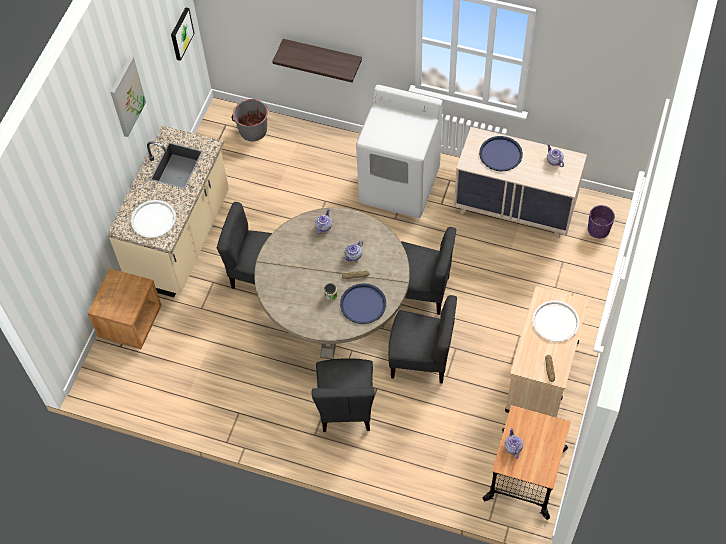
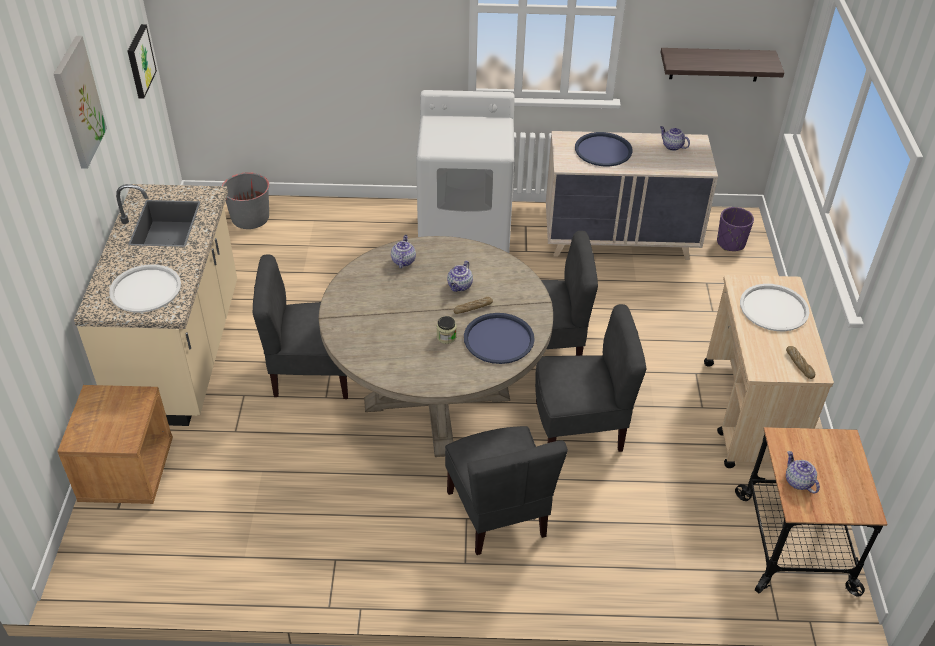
camera: 20 degrees left, 15 degrees down
(322, 56) = (338, 75): shelf -> shelf (715, 64)

